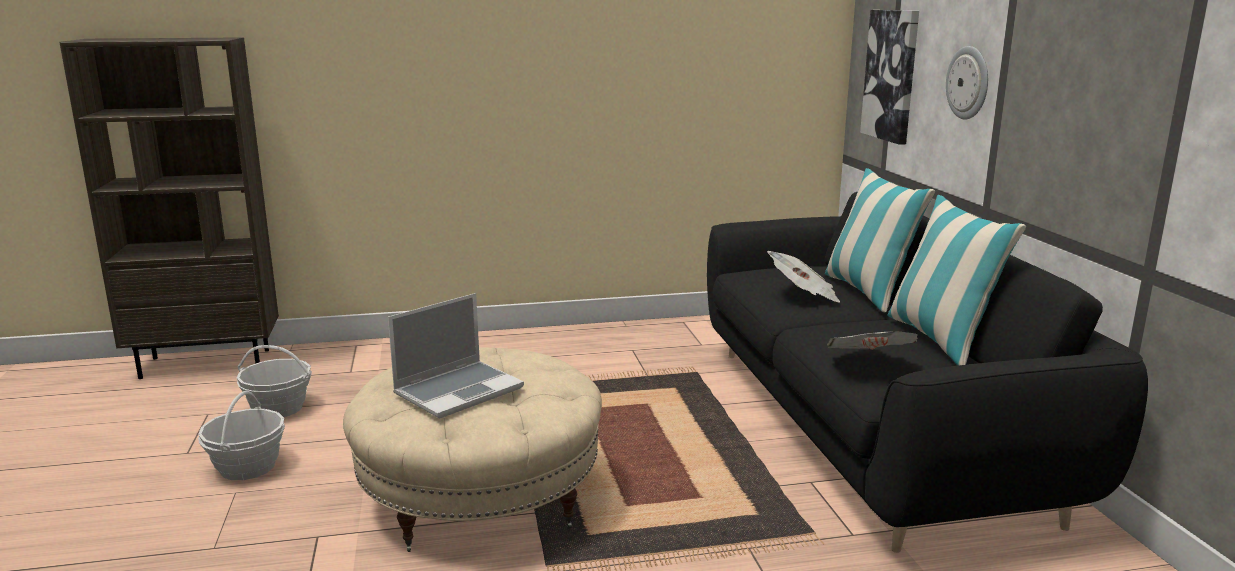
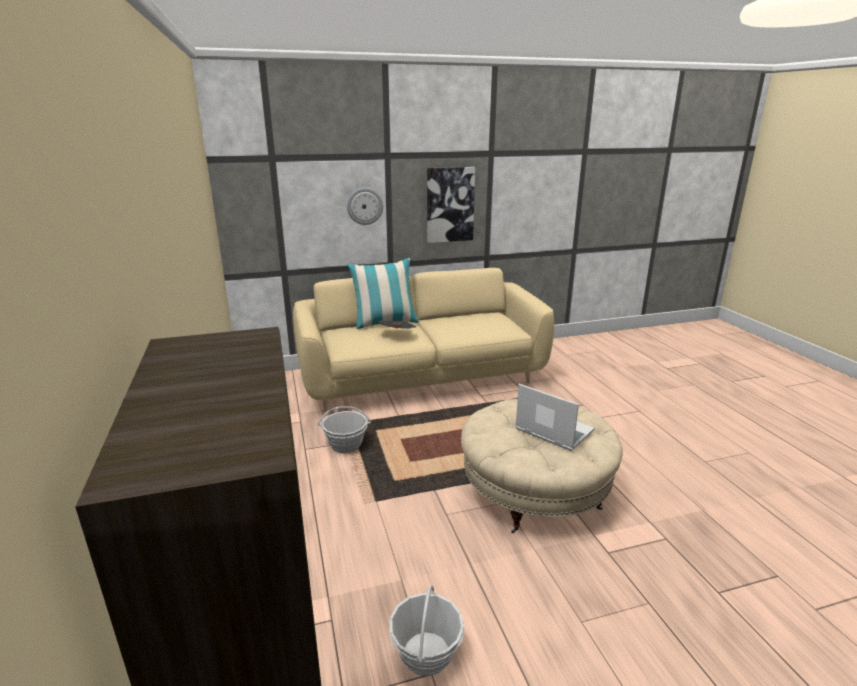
camera: 95 degrees left, 5 degrees up
(247, 467) = (542, 630): basket -> basket (346, 444)
(867, 426) = (421, 379): black sofa -> beige sofa
(869, 364) = (492, 328): newspaper -> none
(891, 75) = (282, 212): picture -> picture (450, 204)
(940, 339) = (452, 316): pillow -> none

